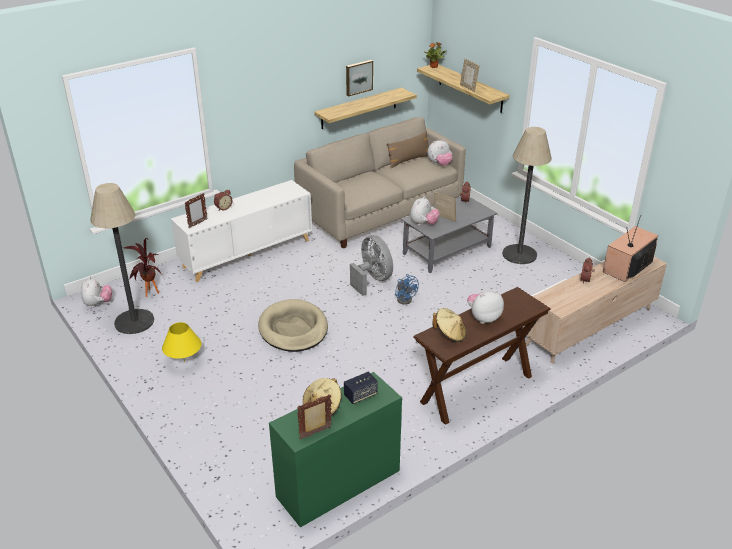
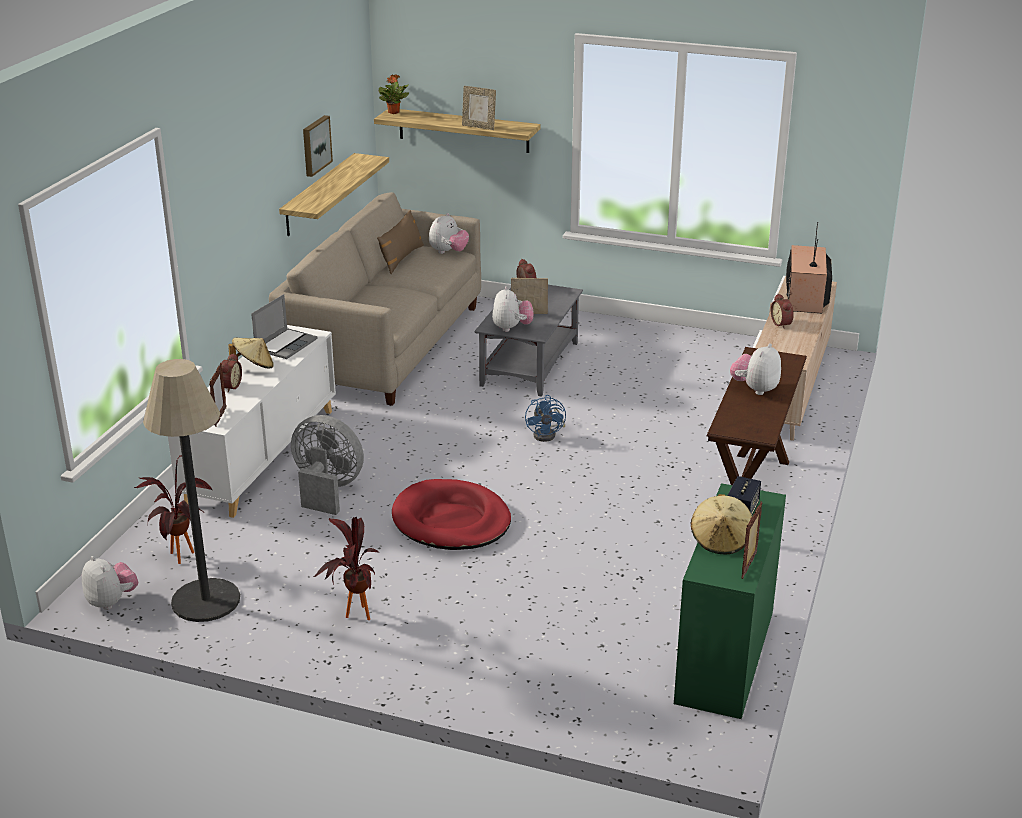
camera: 35 degrees left, 5 degrees down
(184, 362) = (352, 617): yellow table lamp -> potted plant
(278, 193) = (285, 345): none -> laptop
(293, 329) = (451, 520): beige dog bed -> red dog bed
(372, 280) = (480, 429): grey fan -> grey fan (327, 490)
(405, 298) = (548, 434): blue fan -> blue fan turned 60 degrees clockwise
(450, 334) = (743, 417): beige hat -> beige hat (253, 366)
(519, 254) = (620, 341): floor lamp -> none

